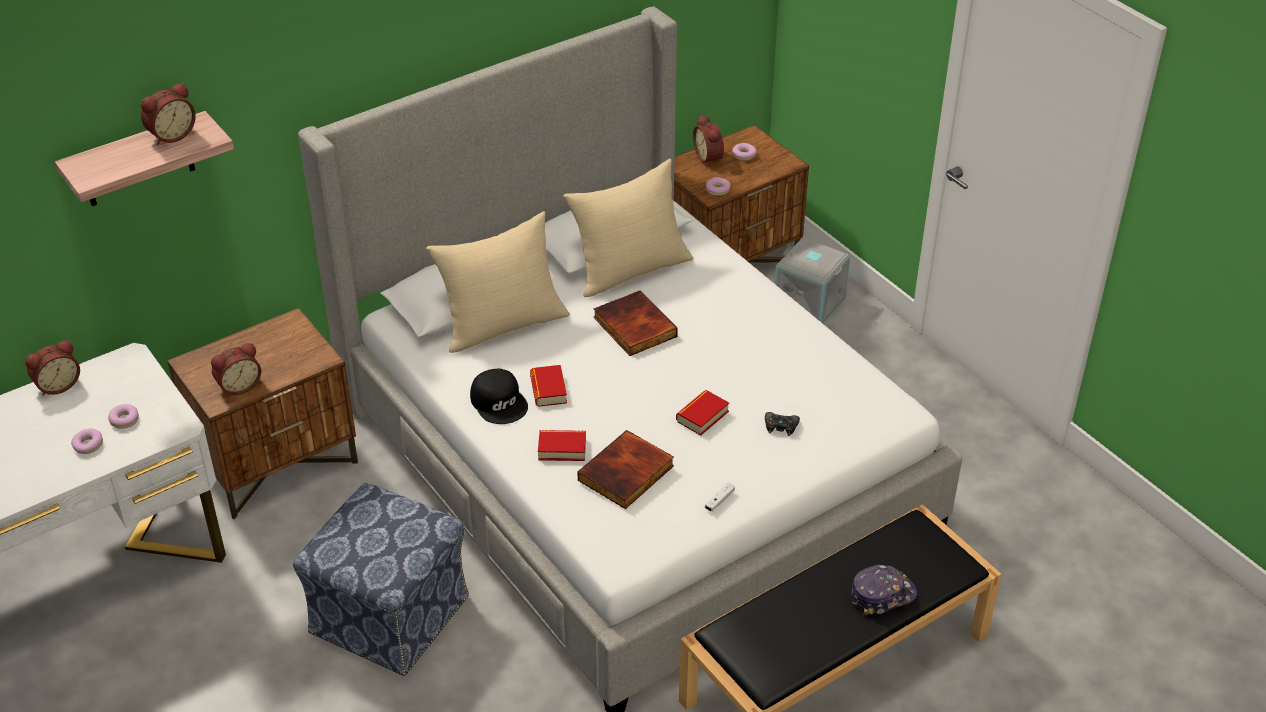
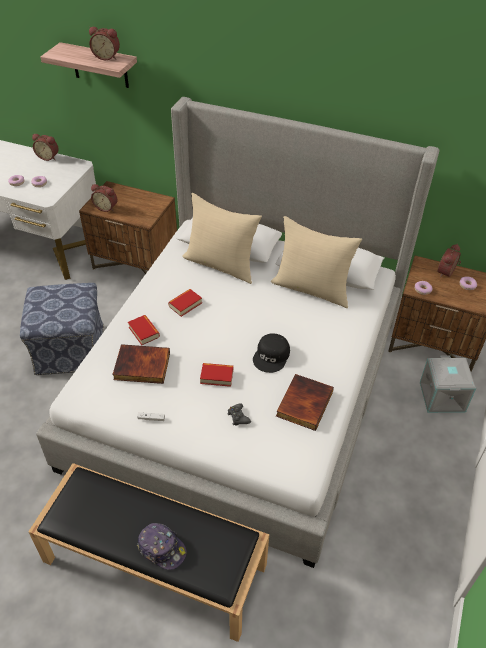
camera: 55 degrees right, 5 degrees up
(500, 402) = (161, 292): black cap -> black cap (272, 356)
(633, 327) = (265, 312): book -> book (303, 403)

